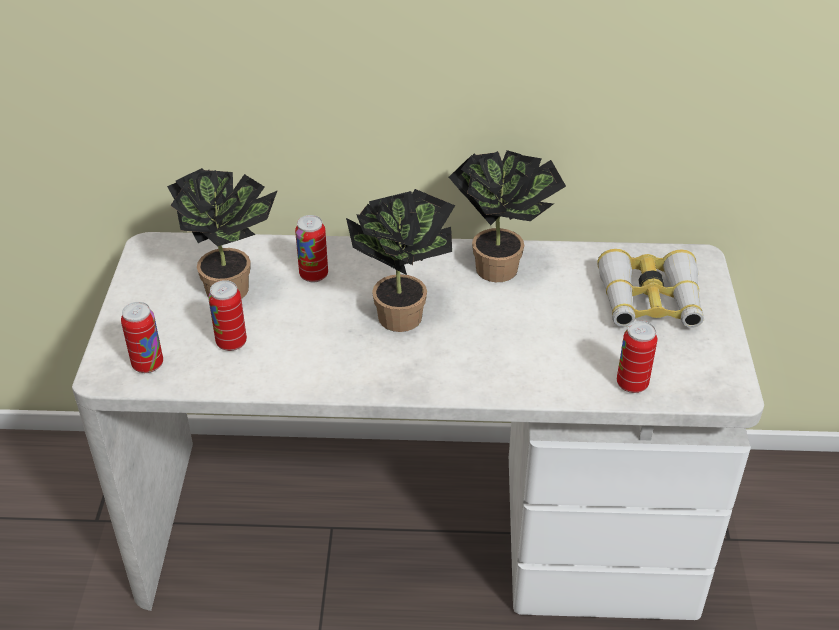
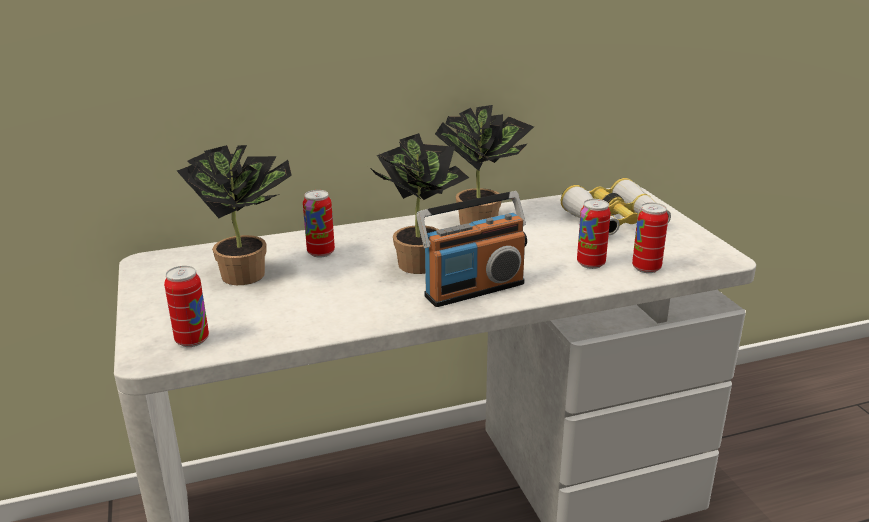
camera: 20 degrees left, 15 degrees down
(231, 343) = (270, 309): can -> can (591, 264)
(433, 367) = (474, 289): none -> radio

